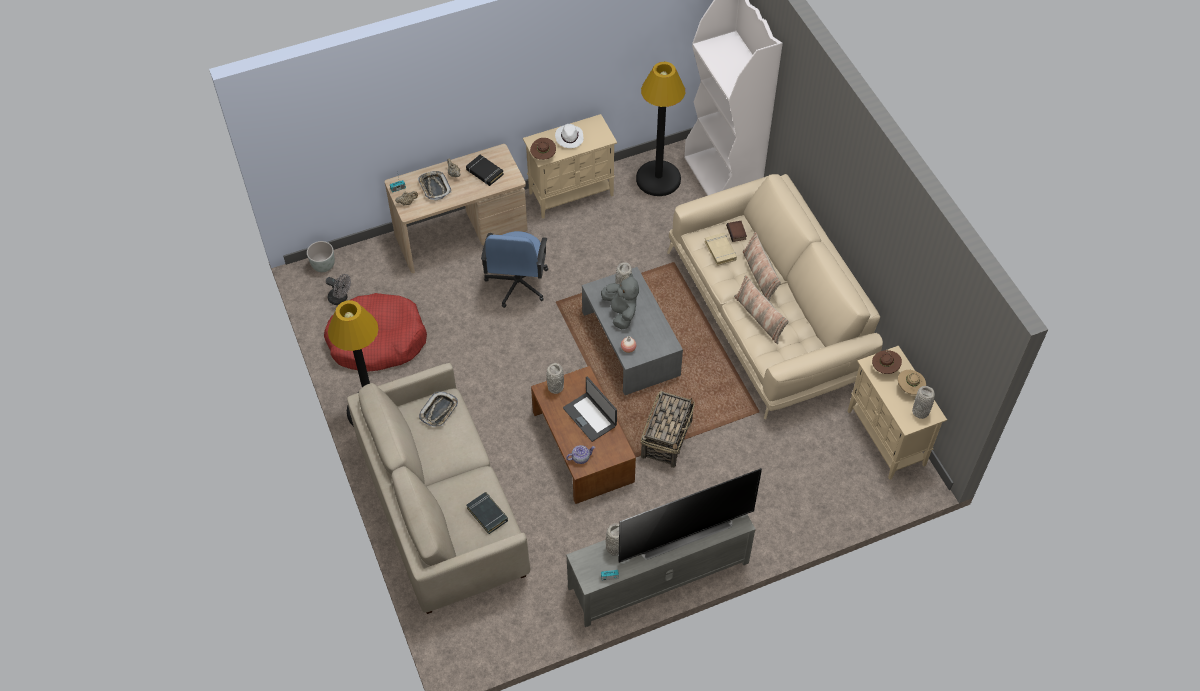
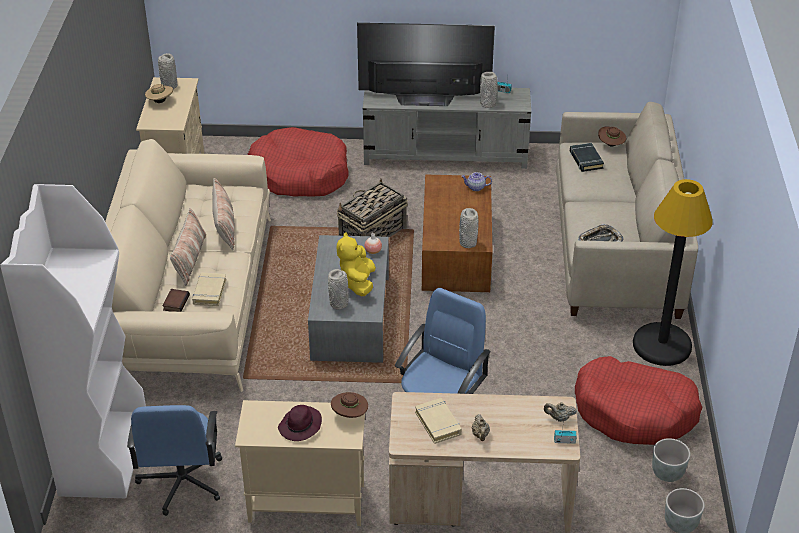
camera: 155 degrees left, 15 degrees down
(341, 299) = (667, 474): grey fan -> grey planter
(434, 187) = (514, 426): tray -> none
(484, 172) = (438, 423): black book -> beige book
(569, 137) = (300, 426): white hat -> purple hat
(590, 416) = (448, 212): laptop -> none
(621, 312) = (357, 283): grey plush toy -> yellow plush toy
(658, 179) = (181, 482): black floor lamp -> blue office chair
(780, 487) = (299, 174): none -> red dog bed
(884, 368) = (166, 118): brown hat -> brown hat (611, 145)

